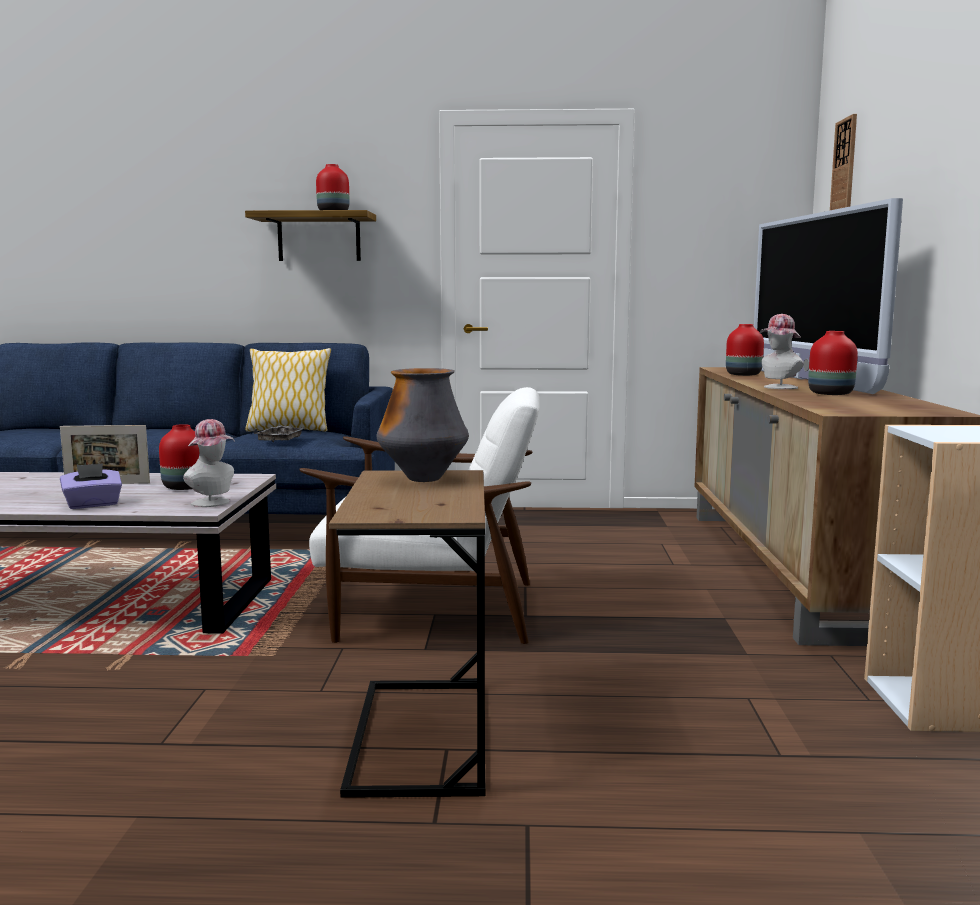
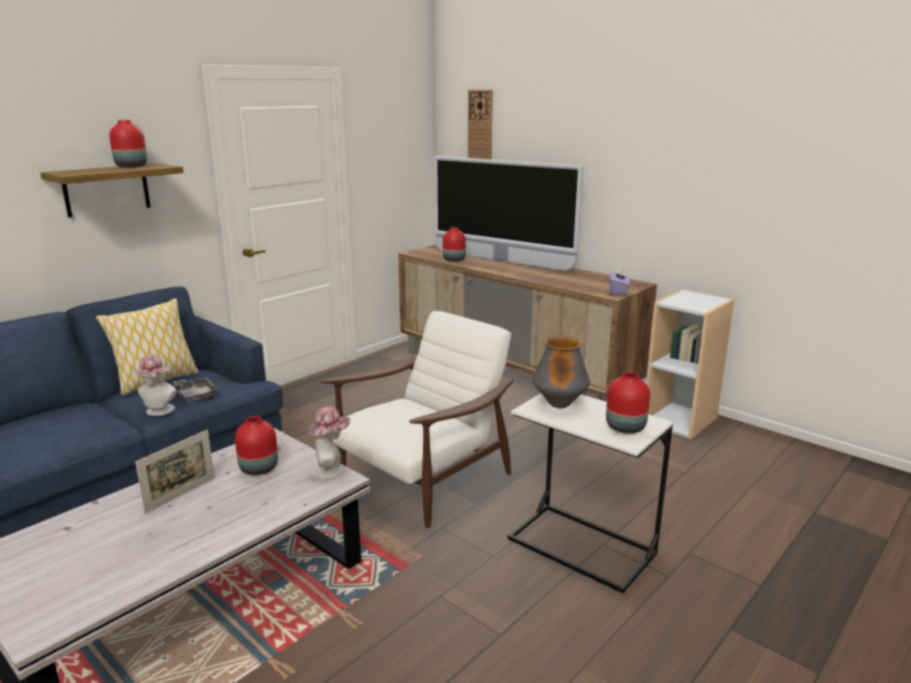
camera: 50 degrees left, 10 degrees up
(93, 504) = (251, 516): purple tissue box -> purple tissue box (618, 291)
(421, 735) = (581, 546): brown side table -> white side table
(777, 387) = (516, 273): hat -> hat (158, 411)
(831, 394) = (556, 275): red vase -> red vase (626, 428)

